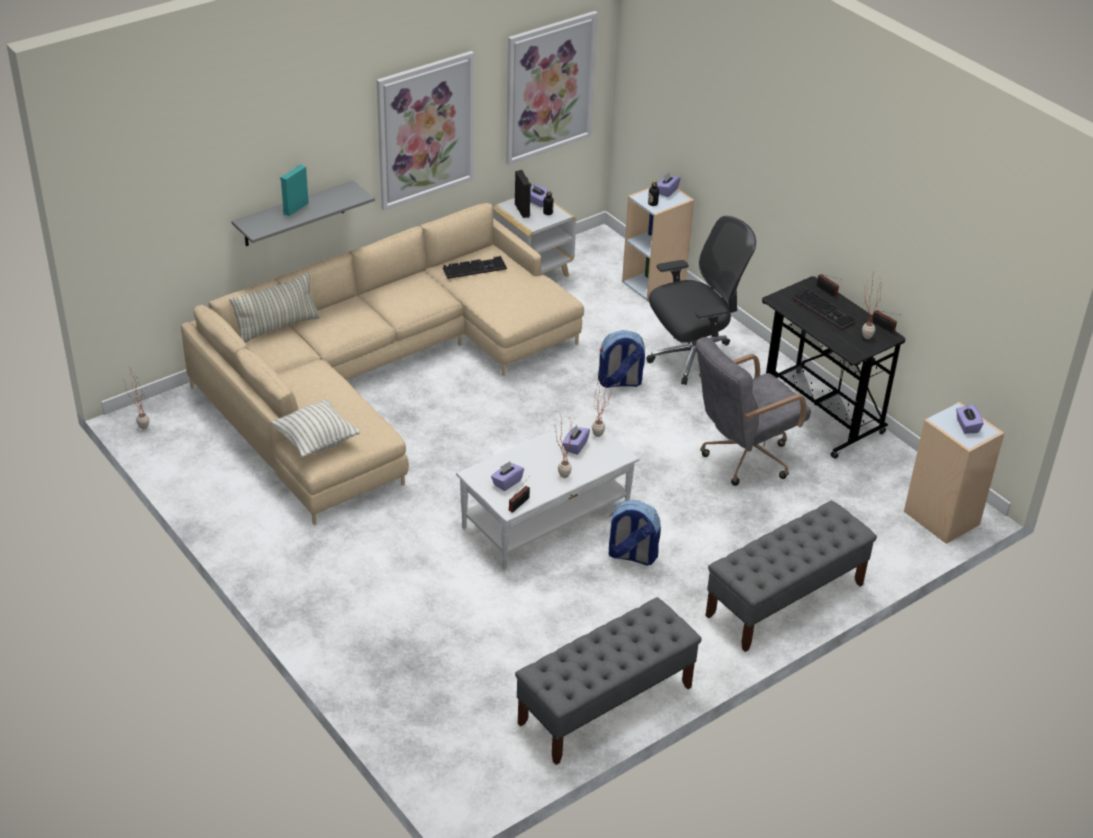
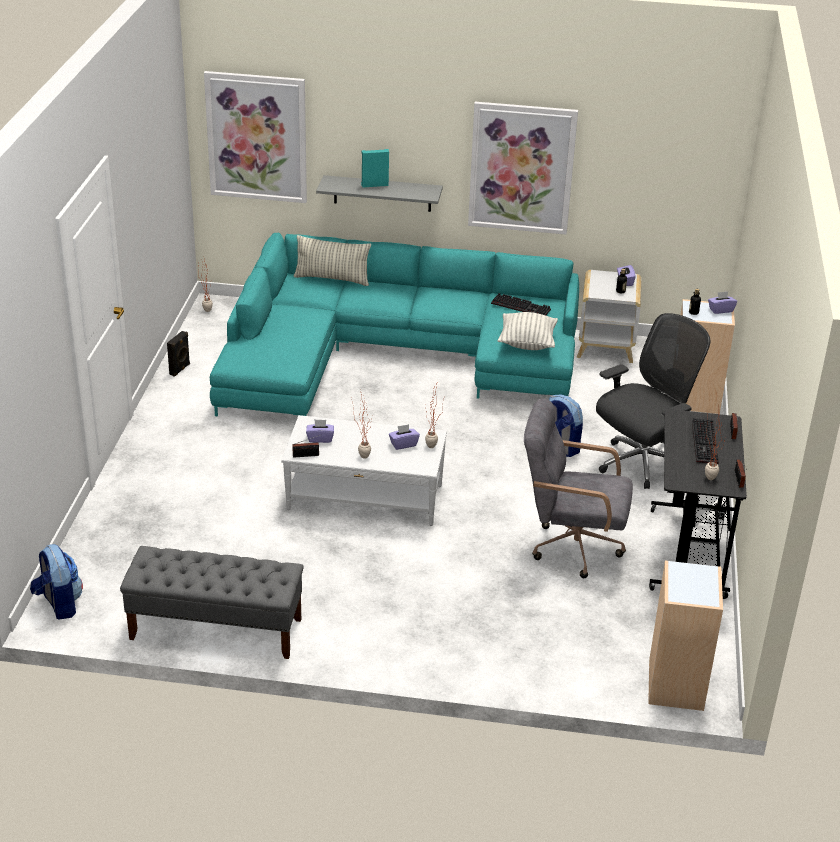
camera: 45 degrees right, 5 degrees down
(316, 441) = (247, 352): pillow -> pillow (527, 343)
(377, 377) = (390, 356): beige sofa -> turquoise sofa
(523, 210) = (603, 281): black speaker -> black speaker (180, 369)
(549, 87) = (664, 178): picture -> picture (257, 137)
(631, 555) = (384, 555): backpack -> backpack (59, 604)
(692, 360) = (641, 463): office chair -> office chair turned 60 degrees counterclockwise
(784, 600) = (448, 653): grey bench -> none
(967, 426) = (695, 585): purple tissue box -> none

